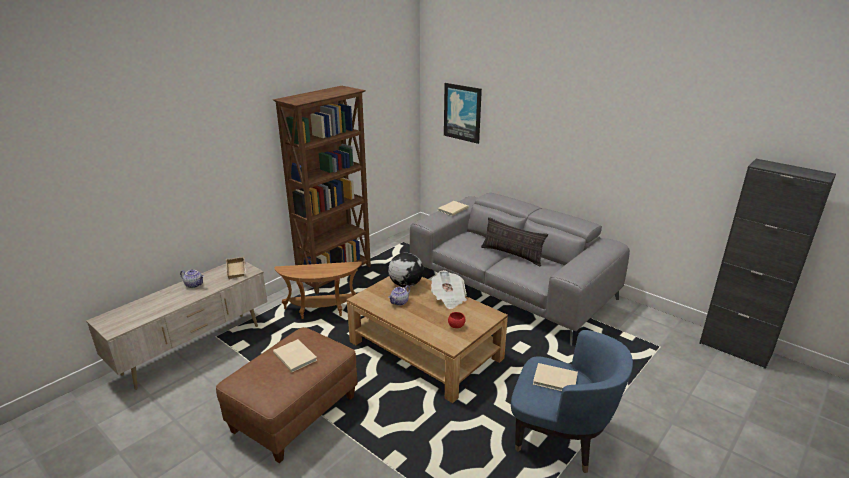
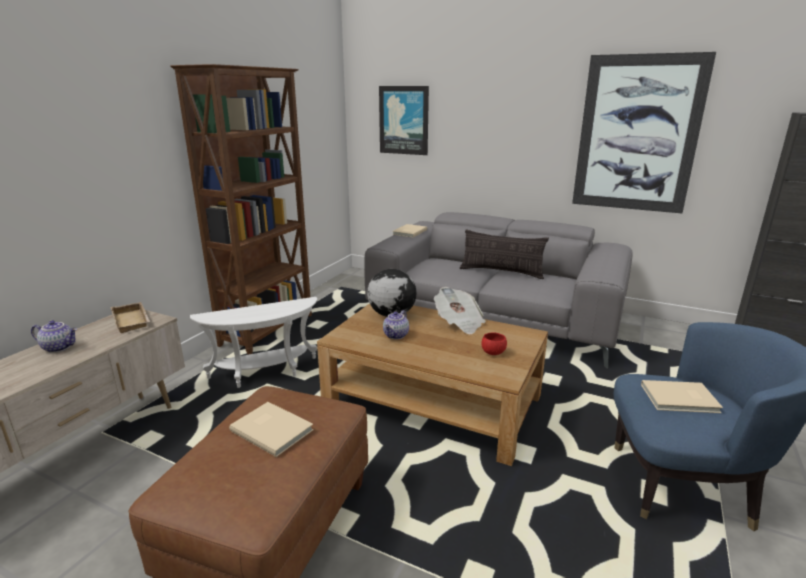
camera: 15 degrees left, 5 degrees down
(322, 311) = (265, 374): brown side table -> white side table
(638, 154) = (637, 135): none -> picture

